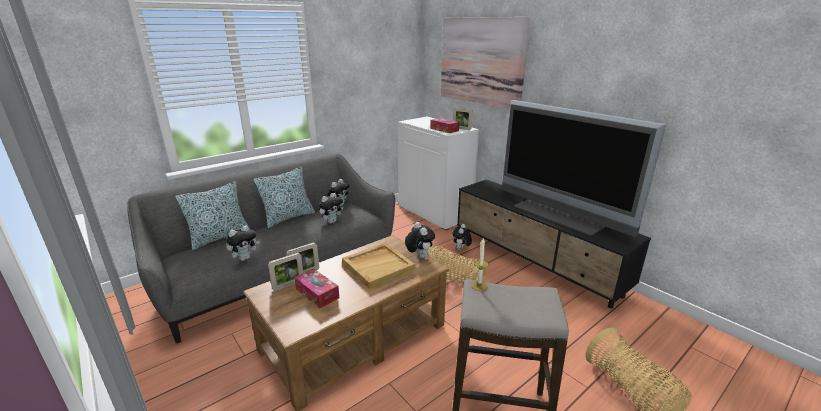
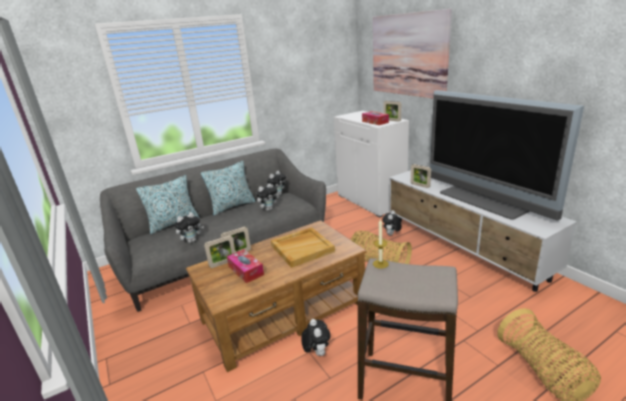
camera: 10 degrees right, 0 degrees up
(419, 256) = (341, 239): plush toy -> plush toy (316, 352)
(492, 198) = (420, 185): none -> picture frame
(535, 262) = (463, 247): black tv stand -> white tv stand

